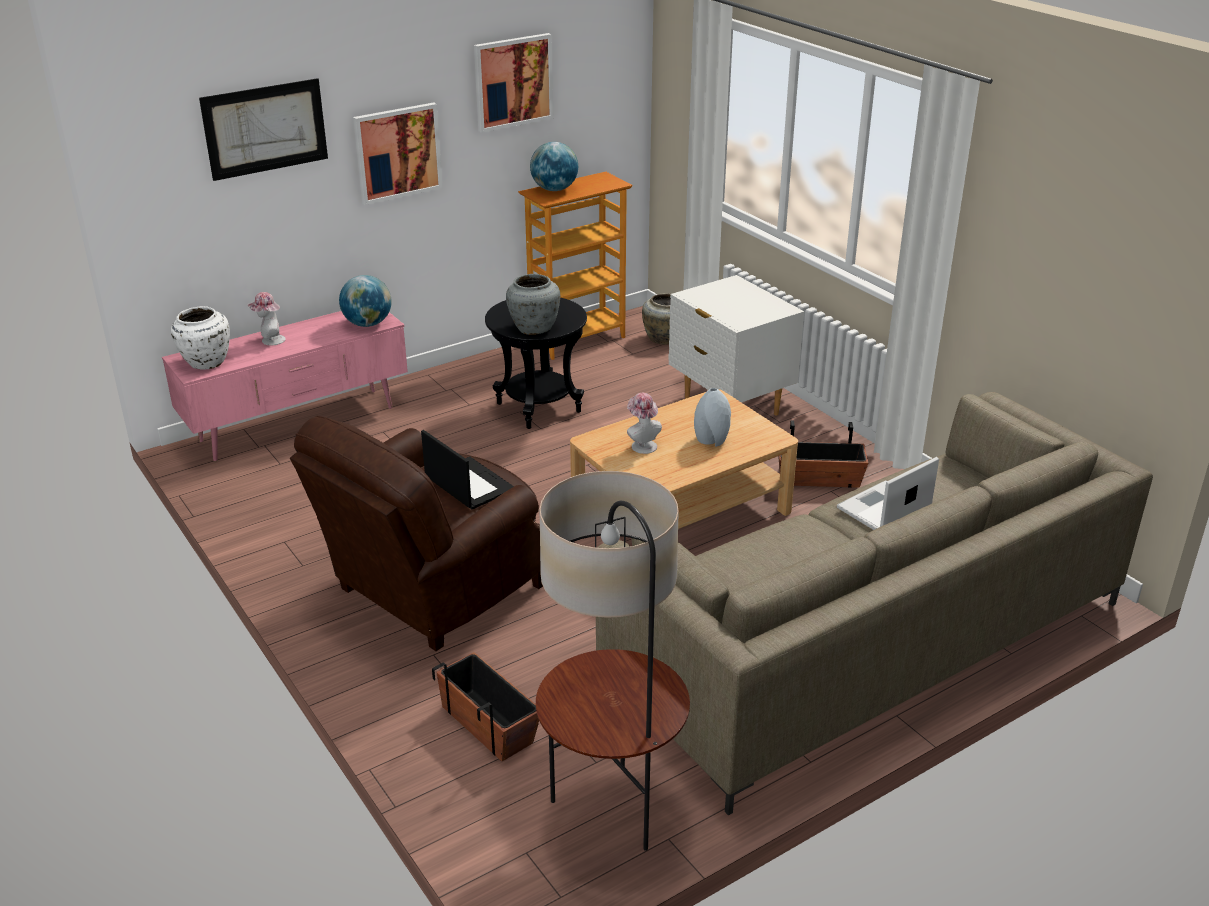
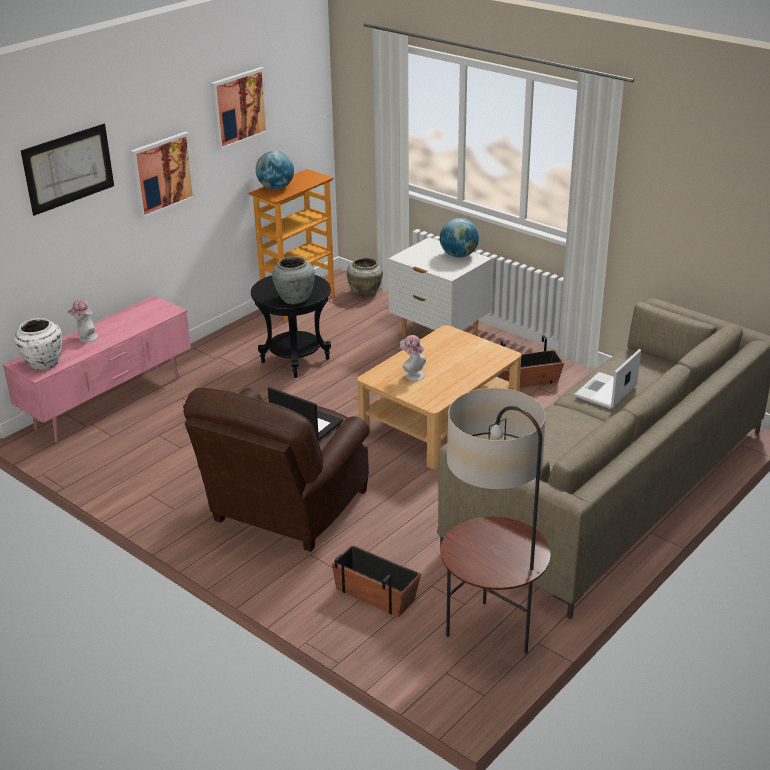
camera: 15 degrees left, 0 degrees up
(368, 324) = (158, 314): globe -> globe (459, 255)
(712, 440) = (460, 363): grey vase -> none

